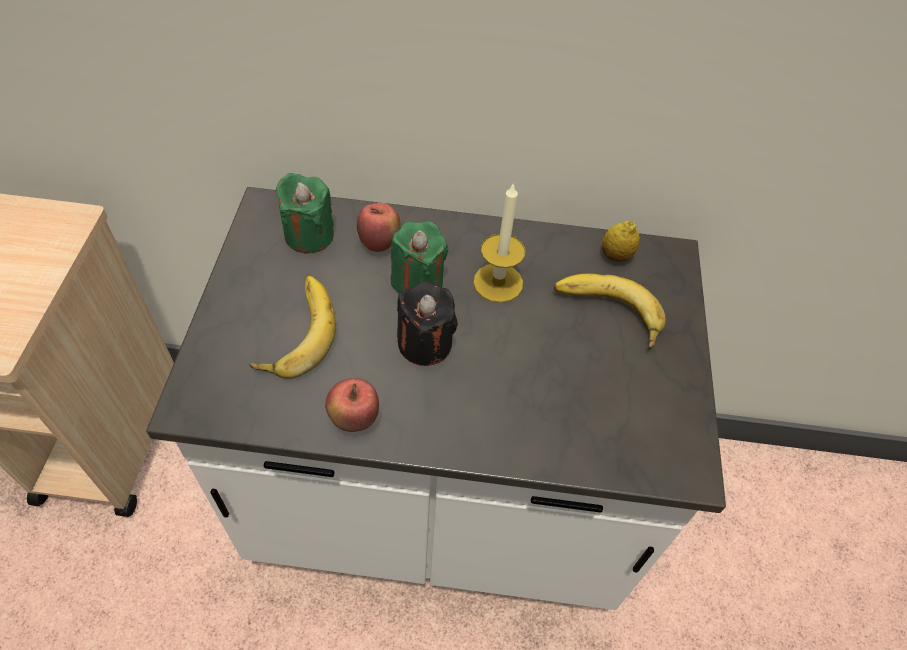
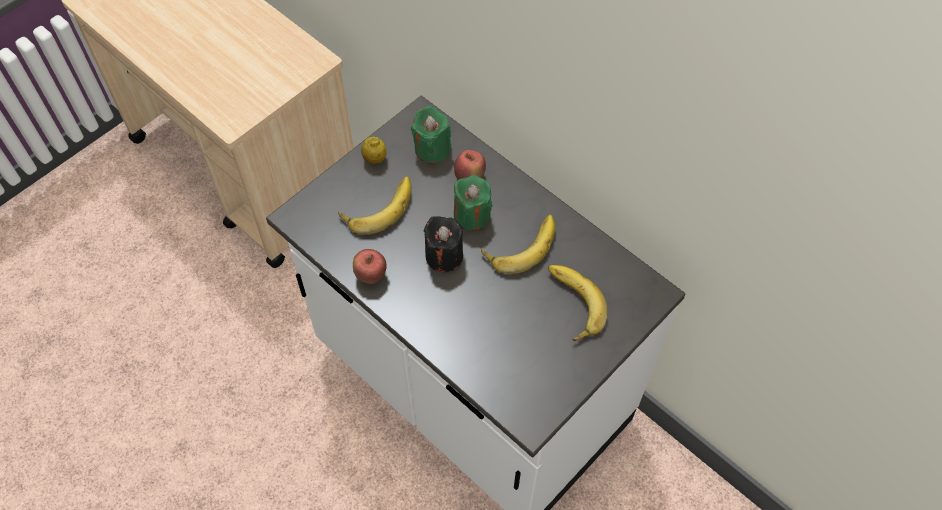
camera: 40 degrees right, 5 degrees up
(498, 282) = (520, 244): candle -> banana
(616, 256) = (615, 271): lemon -> lemon (374, 159)

